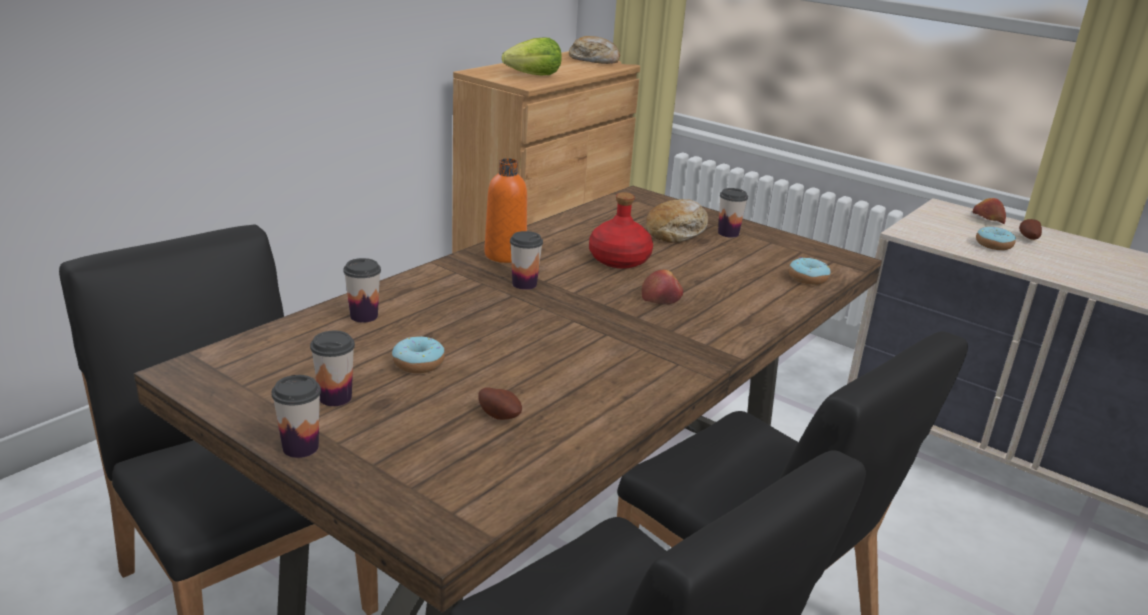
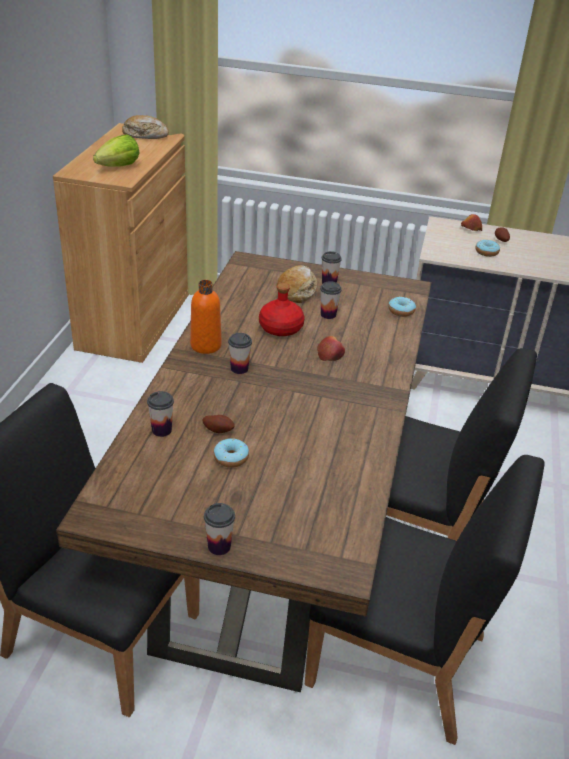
camera: 25 degrees left, 10 degrees up
(335, 397) = (205, 502): cup -> cup (328, 314)
(500, 415) = (311, 481): potato -> potato (218, 430)

